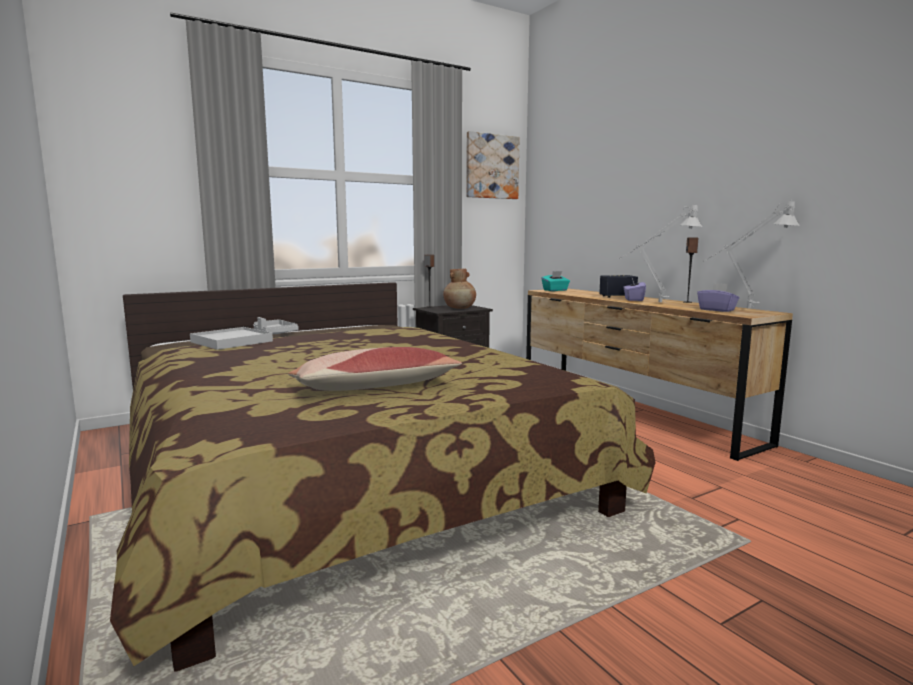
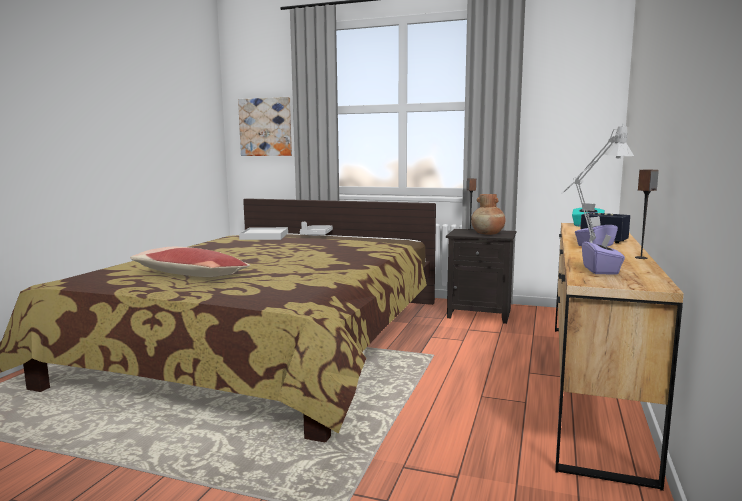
camera: 50 degrees right, 0 degrees up
(491, 166) = (574, 82): picture -> picture (266, 127)
(742, 309) = (642, 276): grey table lamp -> none

